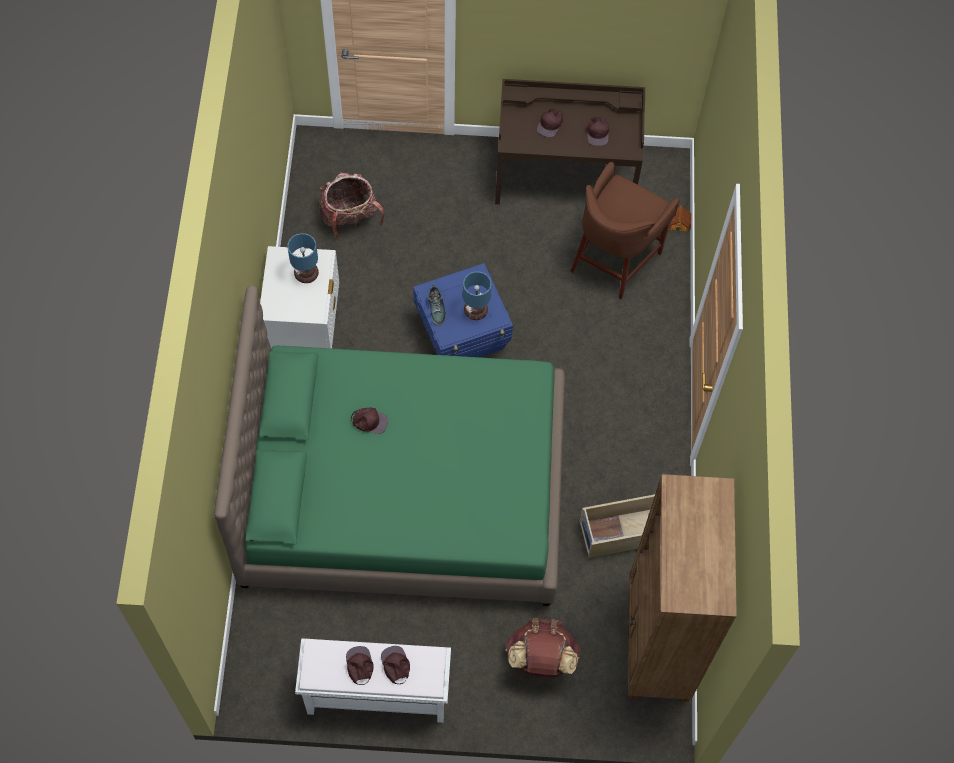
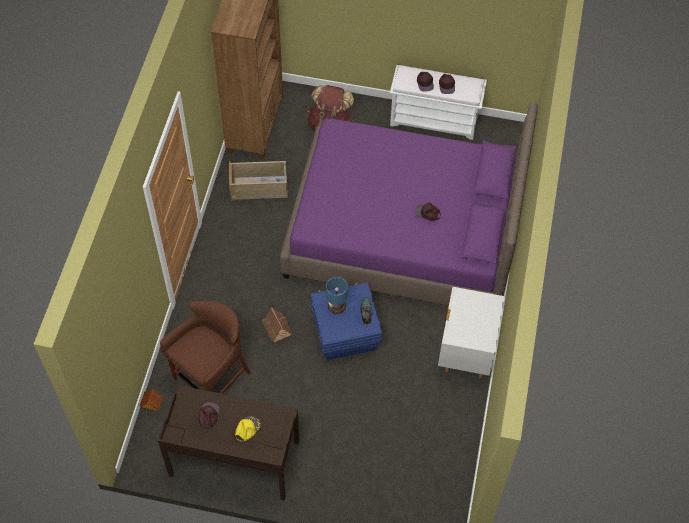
camera: 170 degrees left, 5 degrees down
(306, 274) = (466, 326): table lamp -> none
(350, 218) = (422, 443): backpack -> none
(403, 490) = (403, 232): green bed -> purple bed
(550, 124) = (247, 429): brown cap -> yellow cap
(551, 331) = (276, 328): none -> toy house

